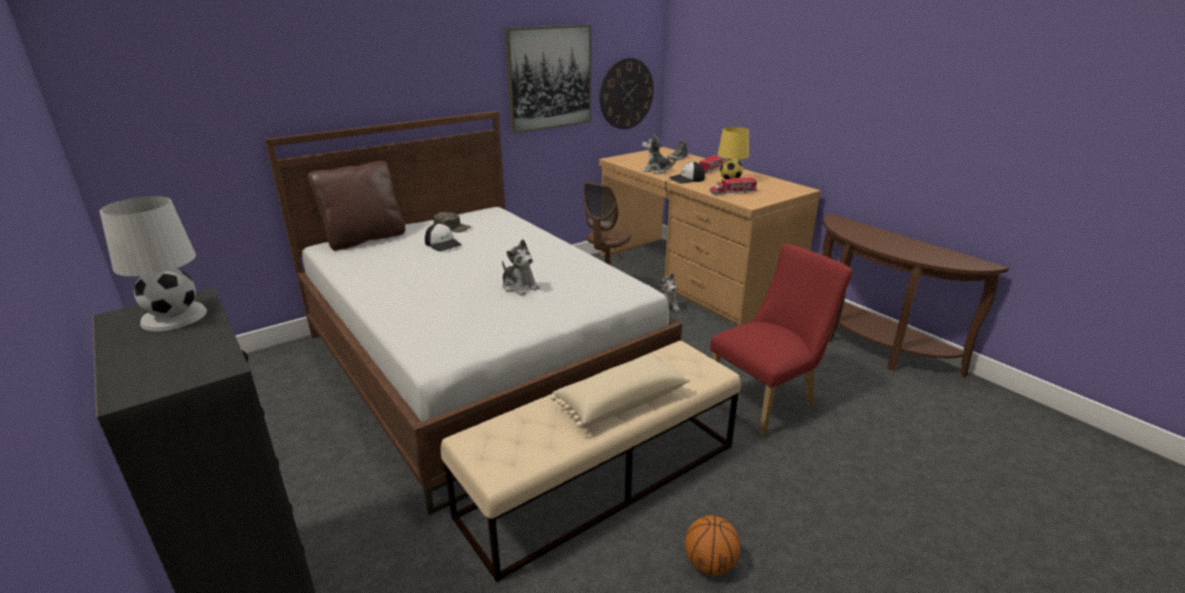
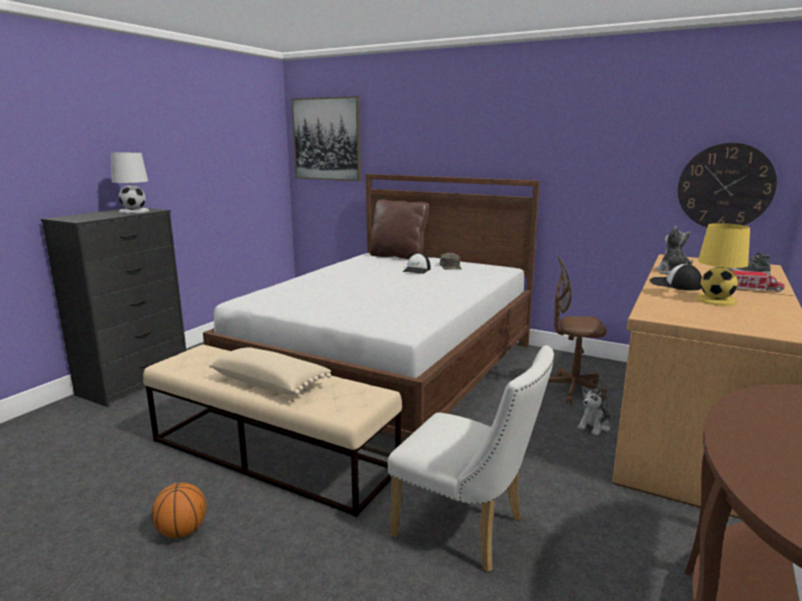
camera: 65 degrees right, 10 degrees down
(519, 287) = (367, 298): plush toy -> none
(549, 78) = (609, 156): picture -> picture (327, 139)
(732, 192) = (674, 305): toy truck -> none
(767, 399) = (467, 530): red chair -> white chair

